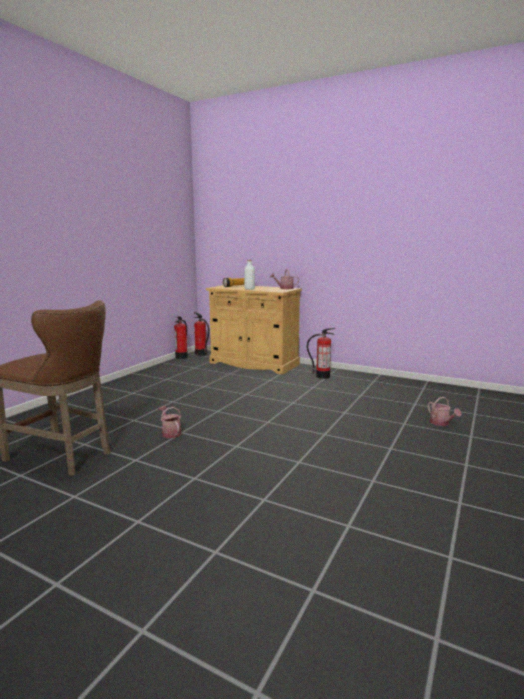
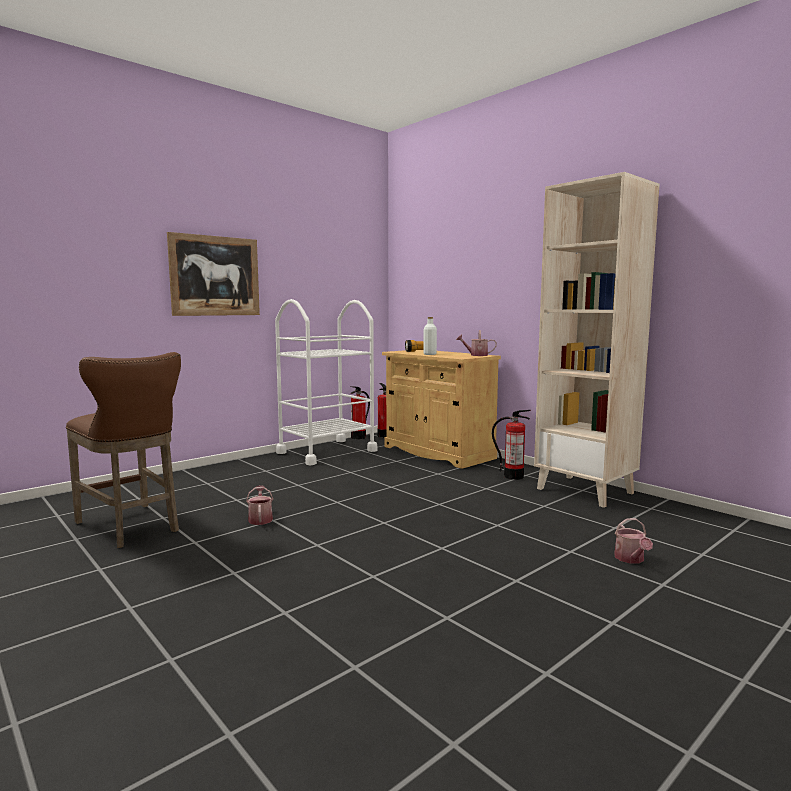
camera: 20 degrees right, 5 degrees down
(70, 226) = (215, 276): none -> picture
(168, 371) = (327, 452): none -> white cart
(376, 381) = (585, 491): none -> beige bookcase

